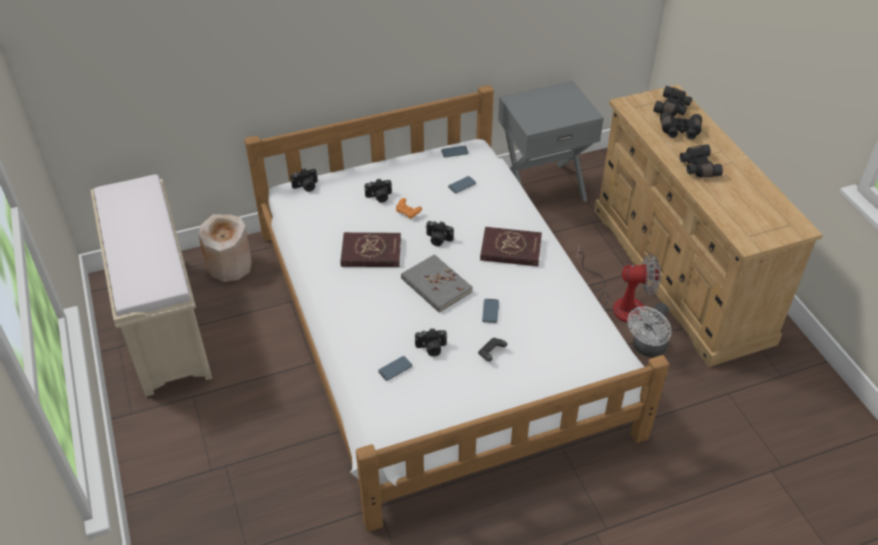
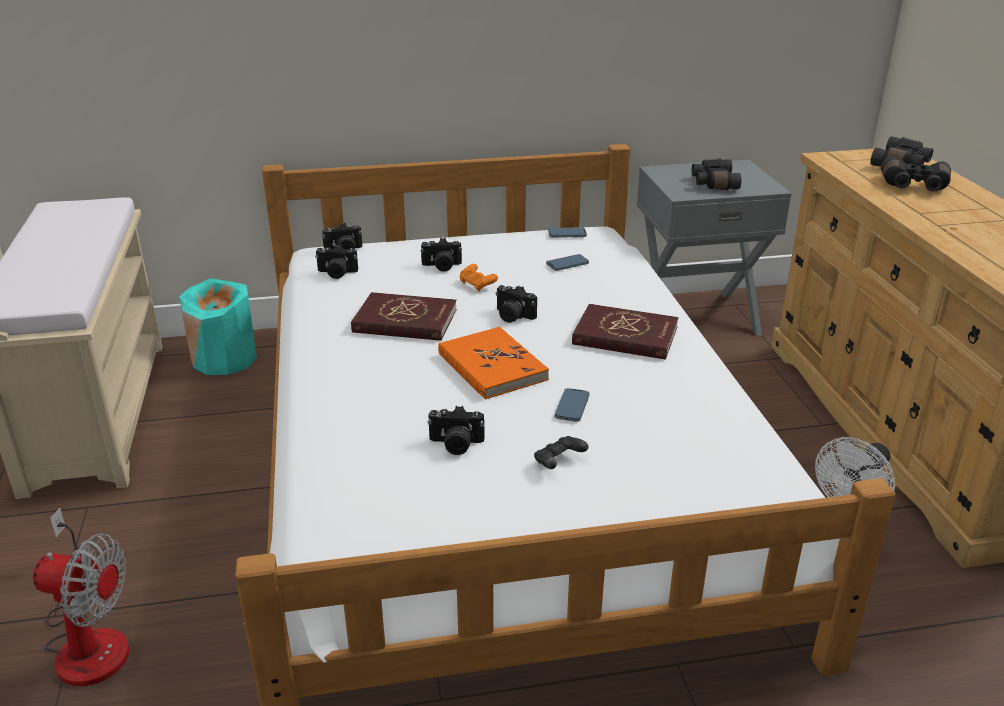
camera: 10 degrees right, 15 degrees down
(229, 265) = (224, 358): beige vase -> turquoise vase
(311, 212) = (336, 273): none -> camera
(395, 369) = (383, 466): phone -> none
(436, 285) = (491, 367): grey book -> orange book
(619, 303) = (804, 460): fan -> fan (90, 639)
(697, 167) = (945, 220): black binoculars -> black binoculars (713, 183)

